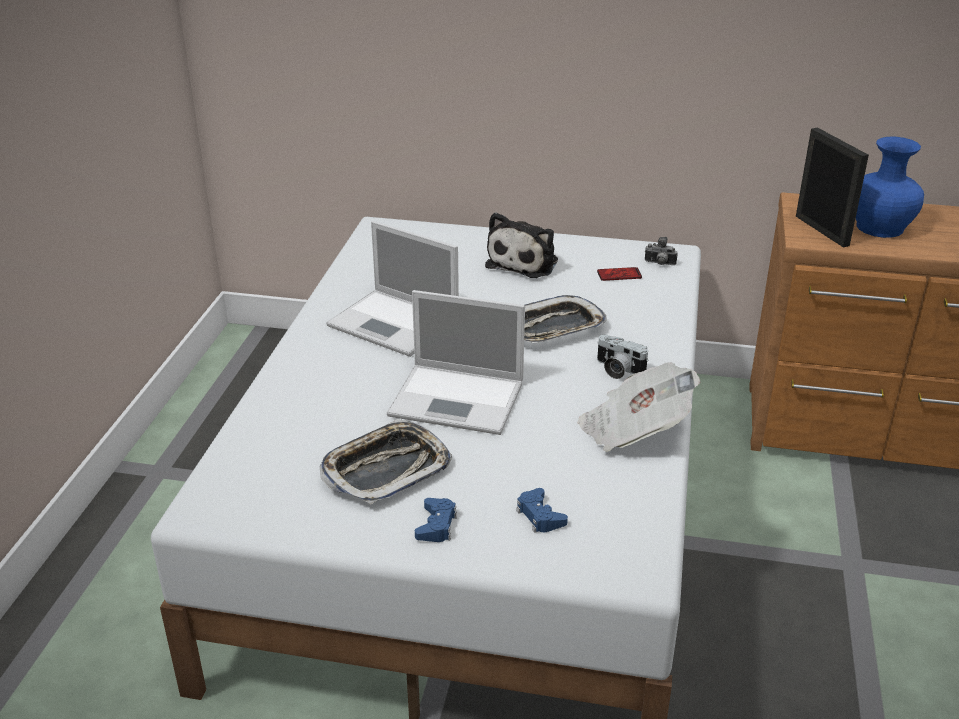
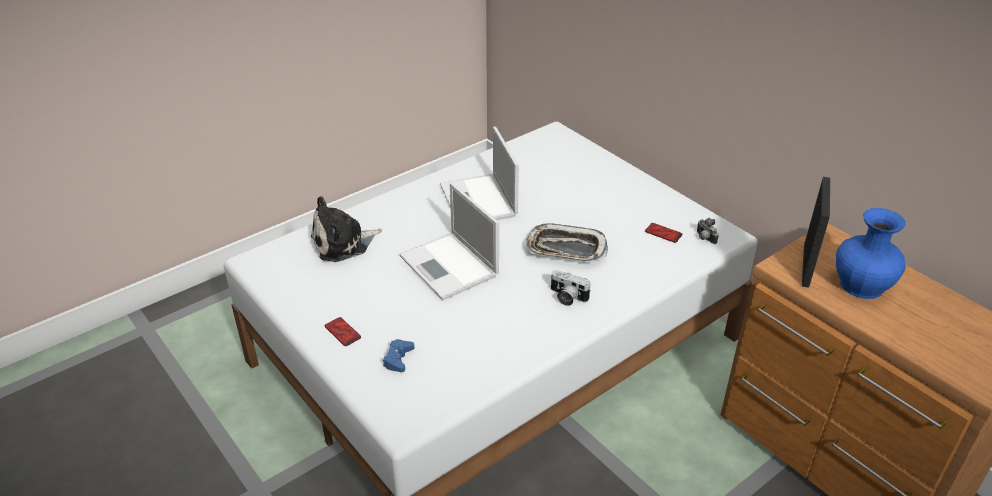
camera: 40 degrees right, 5 degrees up
(386, 469) = (360, 286): tray -> none
(436, 525) = (342, 332): blue game controller -> phone
(524, 262) = (612, 196): plush toy -> plush toy (343, 243)
(617, 370) = (567, 297): camera -> camera turned 45 degrees counterclockwise
(634, 430) = (521, 340): newspaper -> none

